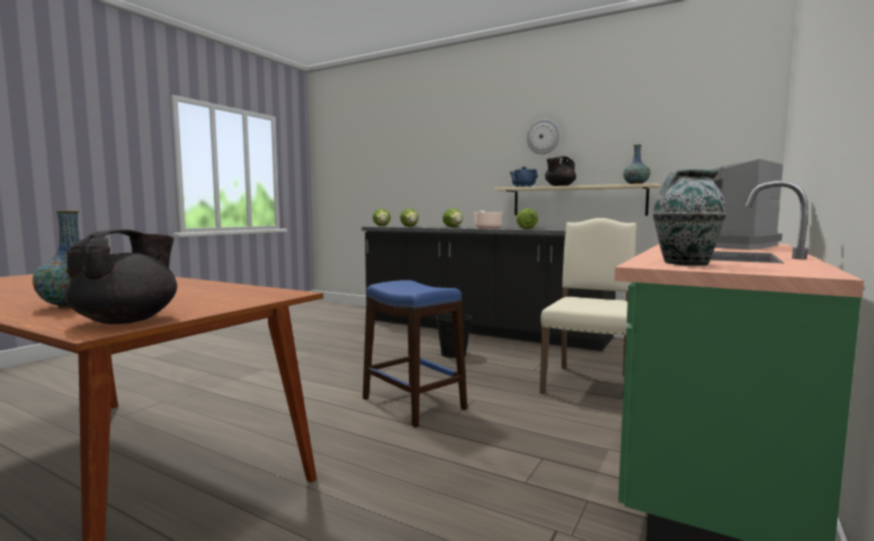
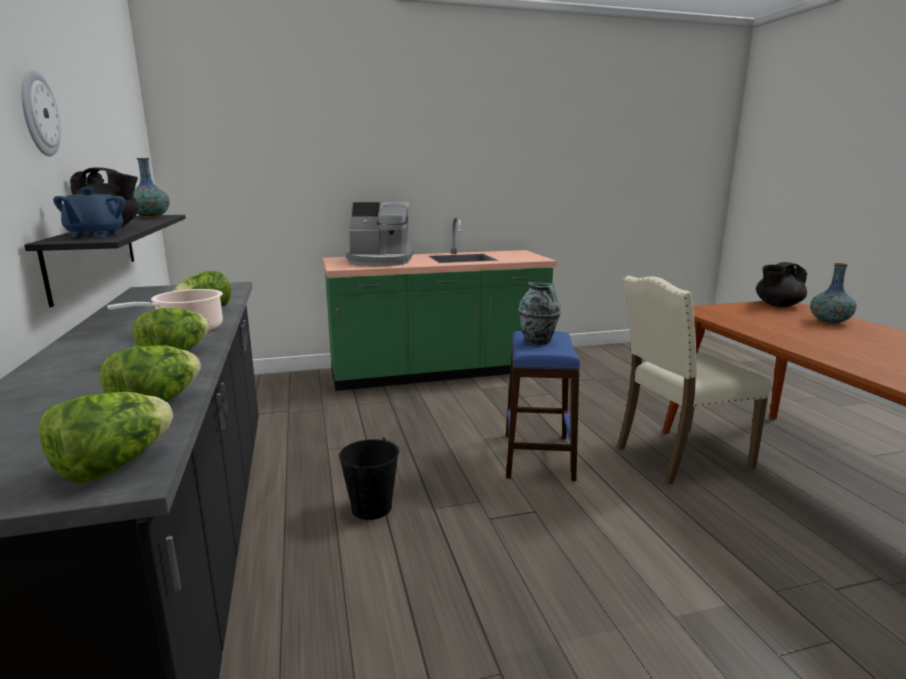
camera: 135 degrees left, 10 degrees up
(577, 201) = (94, 253): beige shelf -> black shelf
(589, 383) = (372, 415): beige chair -> beige chair (678, 456)
(684, 263) = (521, 258): vase -> vase (538, 341)

